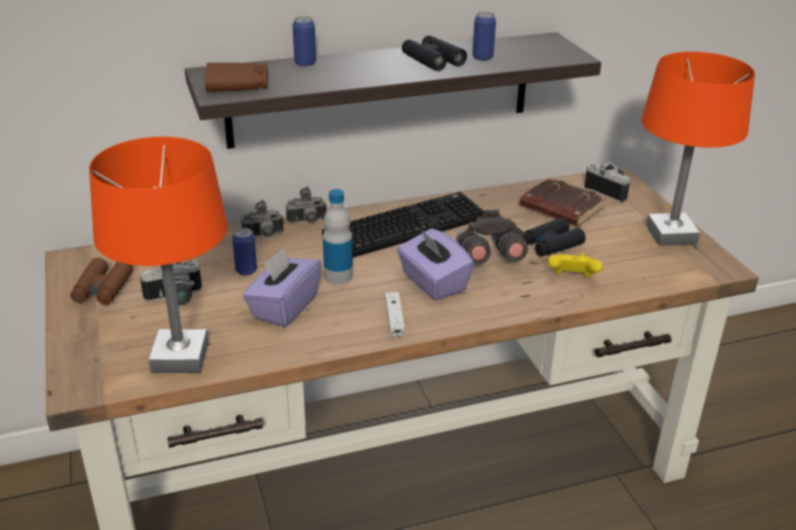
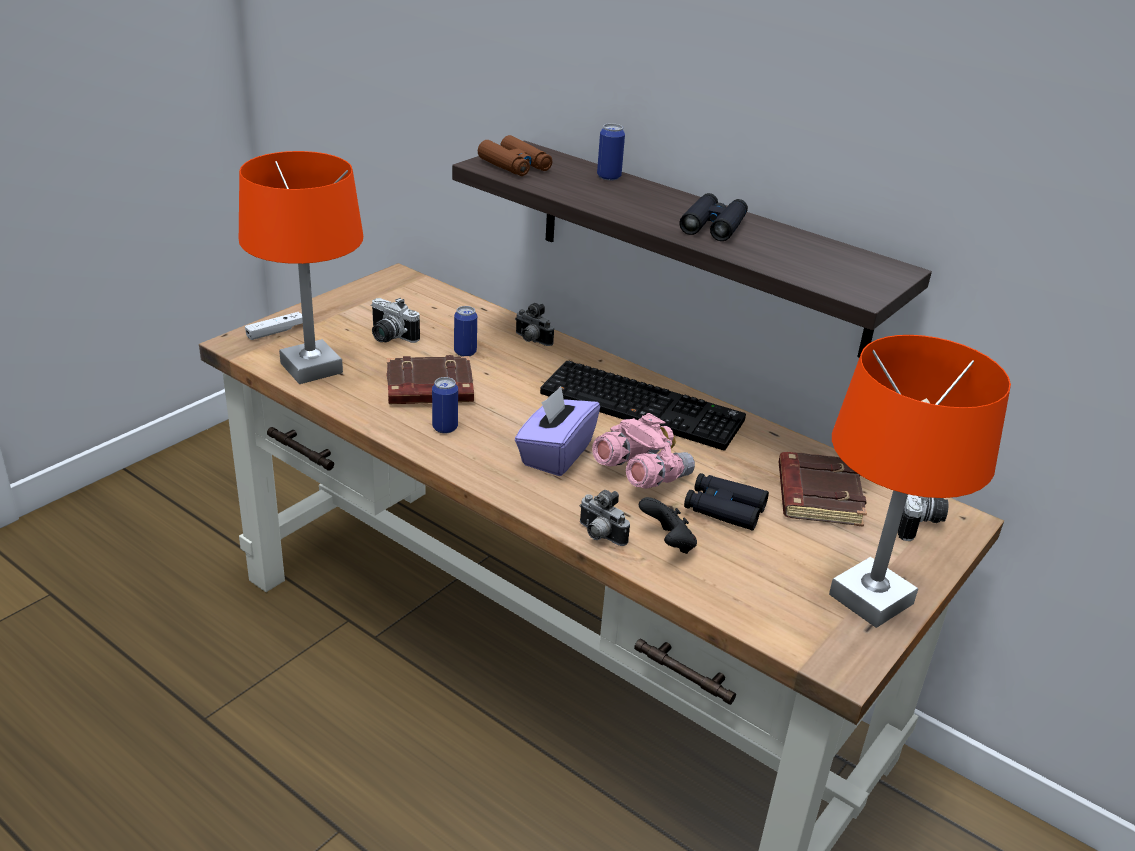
camera: 55 degrees right, 0 degrees up
(103, 289) = (371, 303): brown binoculars -> none
(284, 307) = (428, 389): purple tissue box -> brown book
(307, 221) = (582, 353): camera -> camera (599, 536)
(338, 276) = (508, 399): bottle -> none
(394, 319) = (467, 451): white game controller -> white game controller (276, 332)
(482, 57) = (766, 247): can -> can (445, 427)
(488, 259) = (640, 475): grey binoculars -> pink binoculars
(572, 279) = (668, 543): yellow game controller -> black game controller

